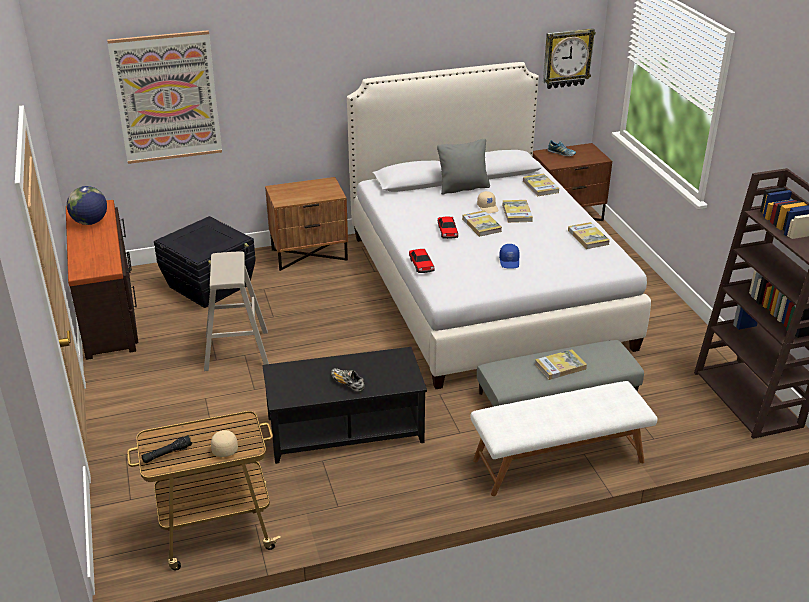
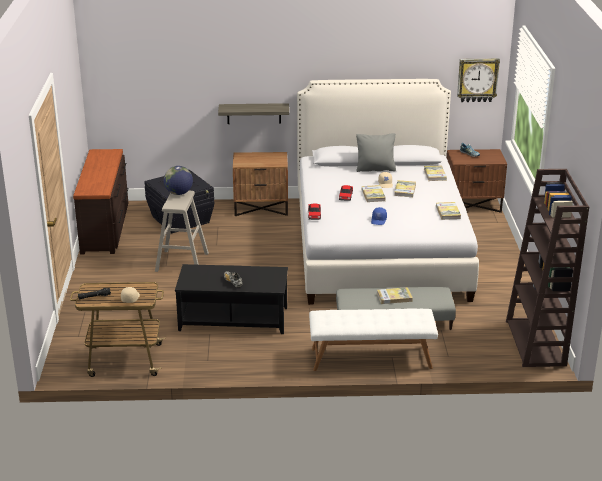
camera: 15 degrees right, 5 degrees down
(90, 222) = (101, 161): globe -> globe (179, 193)
(167, 97) = (167, 80): picture -> none
(289, 131) = (254, 113): none -> shelf

